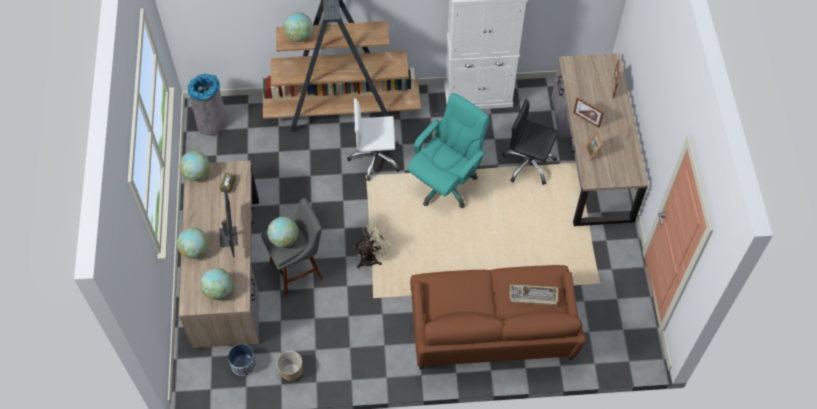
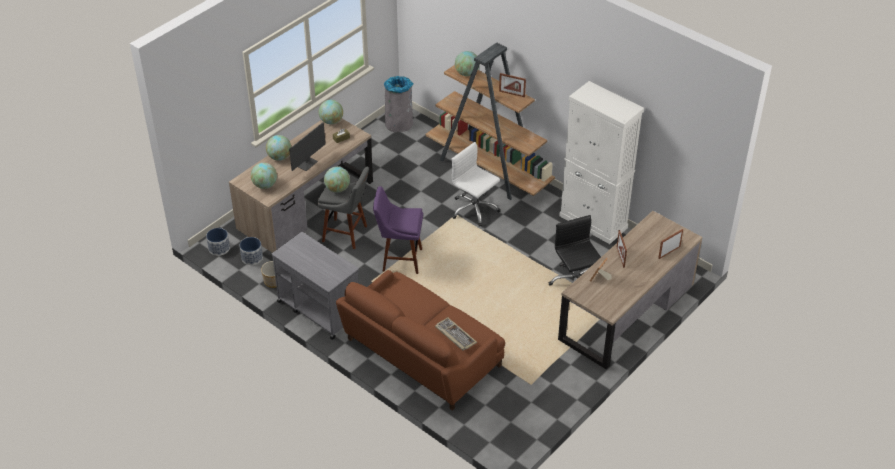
camera: 45 degrees right, 15 degrees down
(201, 381) = (219, 248): none -> planter
(362, 29) = (512, 94): none -> picture frame
(362, 363) = (318, 309): none -> grey cart
(372, 257) = (399, 260): beige fan -> purple stool
(445, 183) = (502, 254): turquoise office chair -> none

